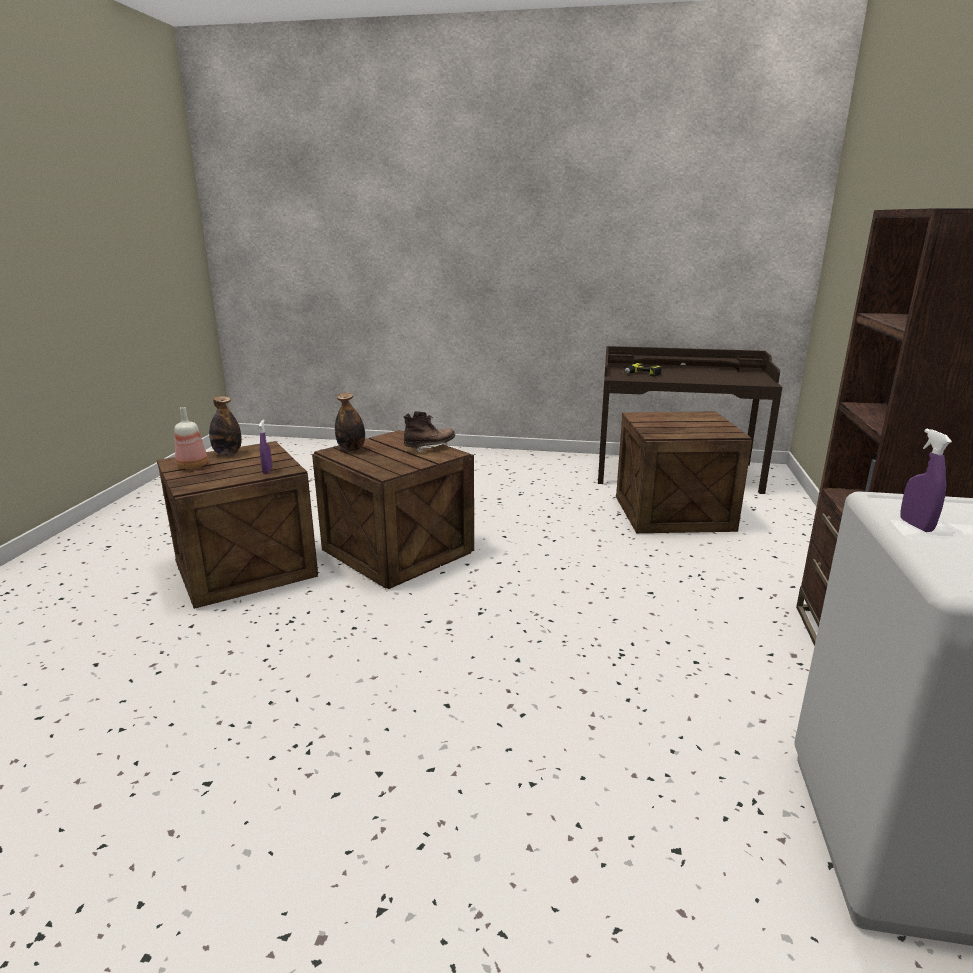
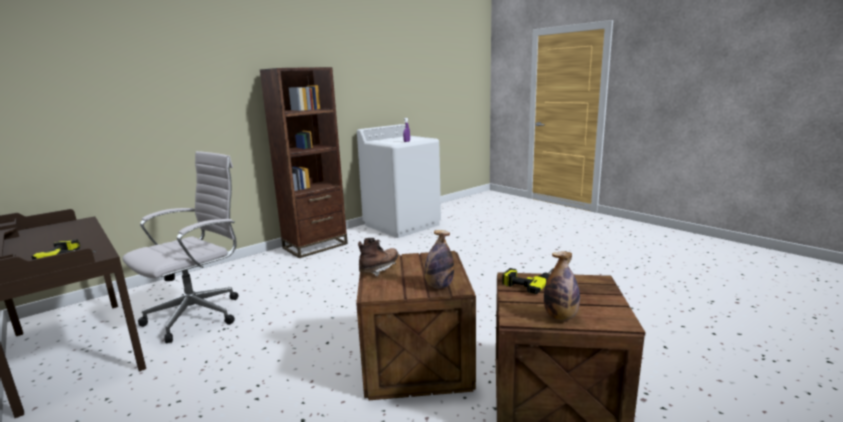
camera: 140 degrees left, 5 degrees down
(193, 466) = (598, 306): bottle -> none
(267, 470) = (528, 280): purple spray bottle -> power drill
(429, 448) = (379, 269): brown boot -> brown boot turned 120 degrees clockwise
(673, 513) = (199, 315): crate -> white office chair

